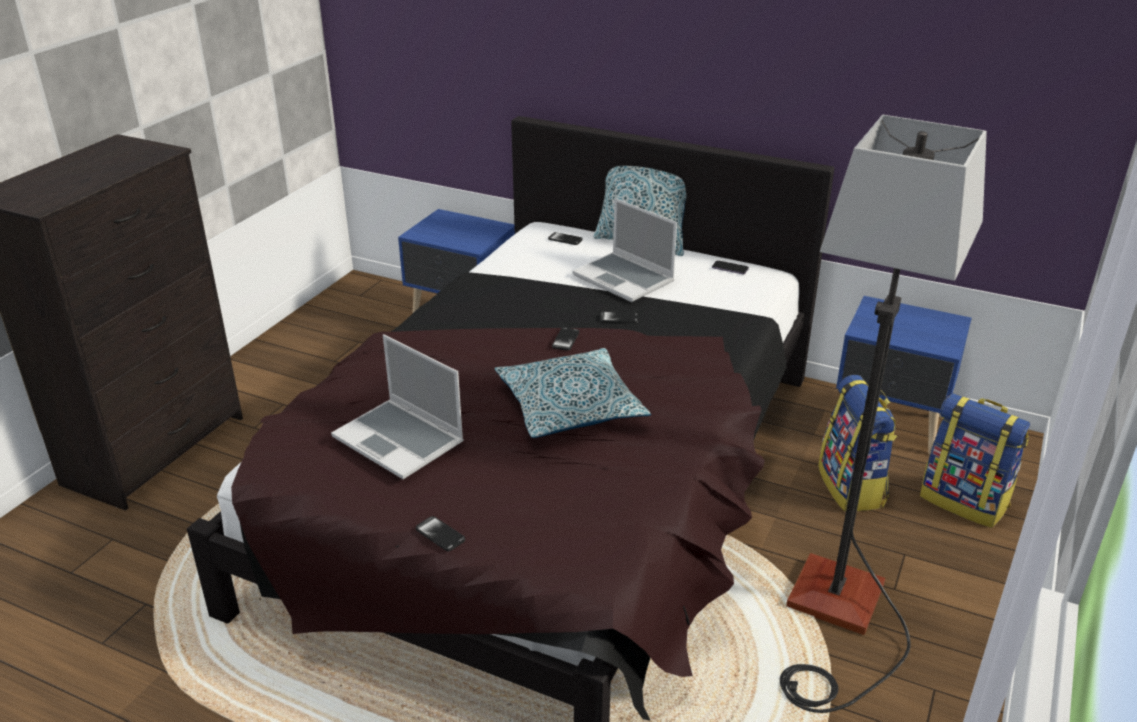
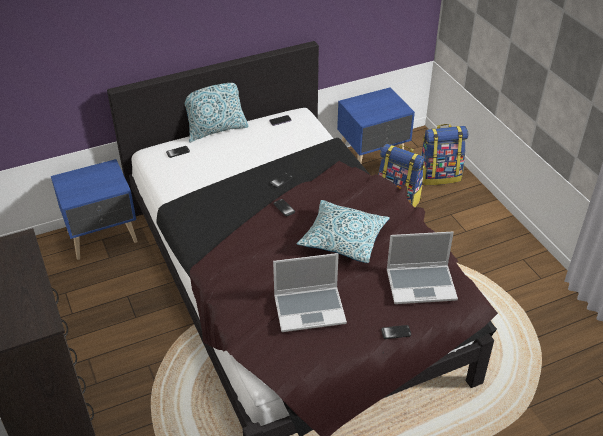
camera: 50 degrees left, 10 degrees up
(625, 279) = (247, 157): laptop -> laptop (421, 284)
(836, 617) = (465, 258): floor lamp -> none

